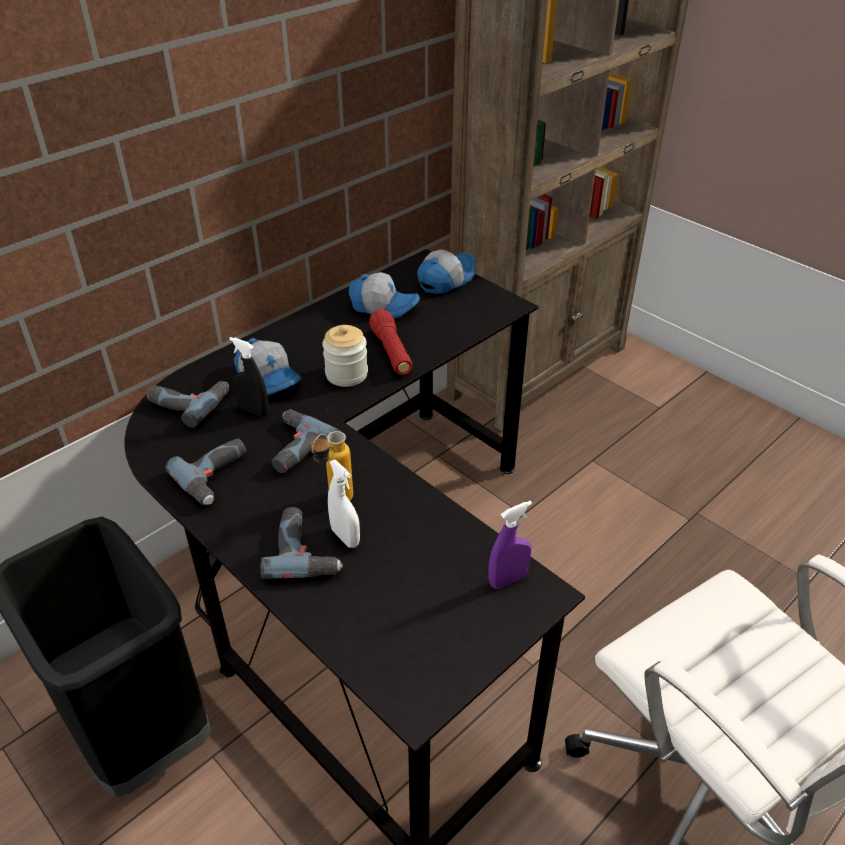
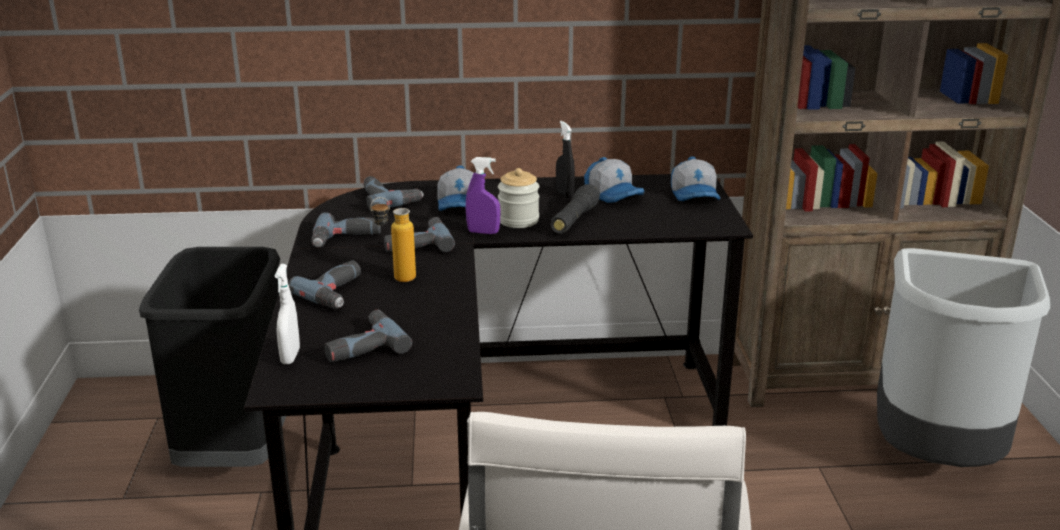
camera: 40 degrees right, 15 degrees down
(253, 410) = (422, 216): black spray bottle -> black spray bottle (564, 194)
(345, 537) = (373, 297): white spray bottle -> white spray bottle (290, 356)
(391, 352) = (574, 220): red flashlight -> black flashlight
(415, 602) = (361, 345): none -> power drill
(445, 279) = (695, 195): cap -> cap turned 90 degrees clockwise
(508, 580) = (441, 364): purple spray bottle -> purple spray bottle (483, 232)
(647, 415) = (935, 460): none -> grey trash can

